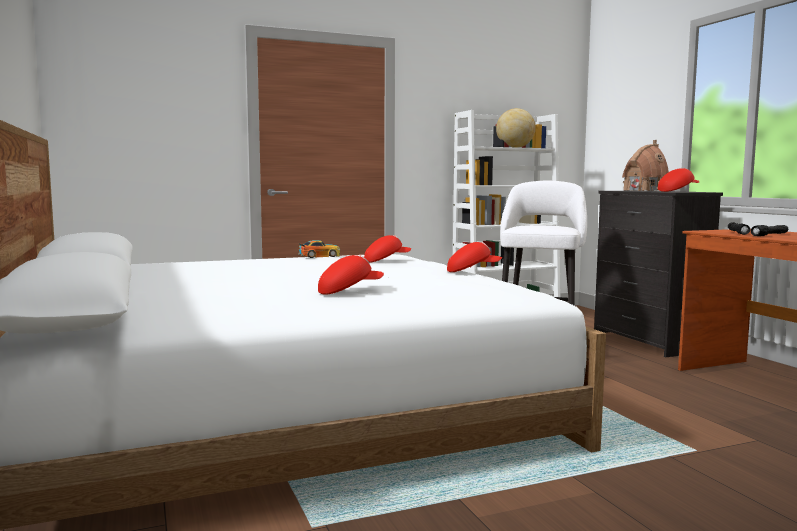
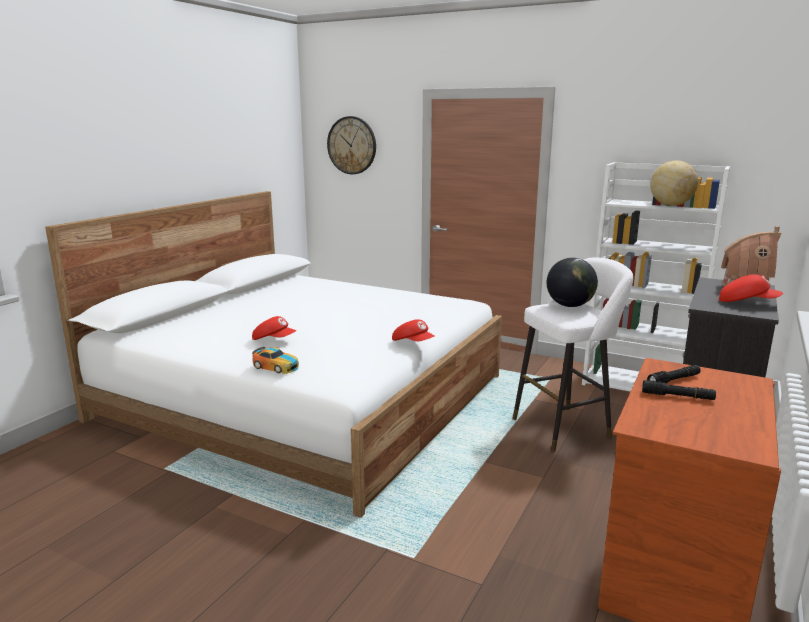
camera: 50 degrees right, 10 degrees up
(136, 88) = (352, 145): none -> wall clock
(320, 256) = (409, 293): toy car -> toy car (276, 366)
(386, 261) = (421, 312): red cap -> none
(533, 225) = (569, 306): none -> globe

